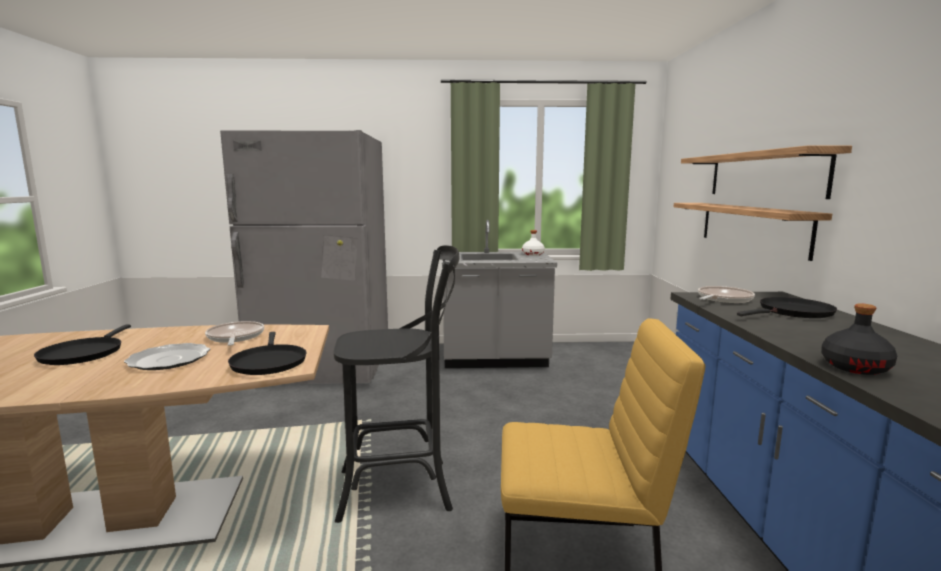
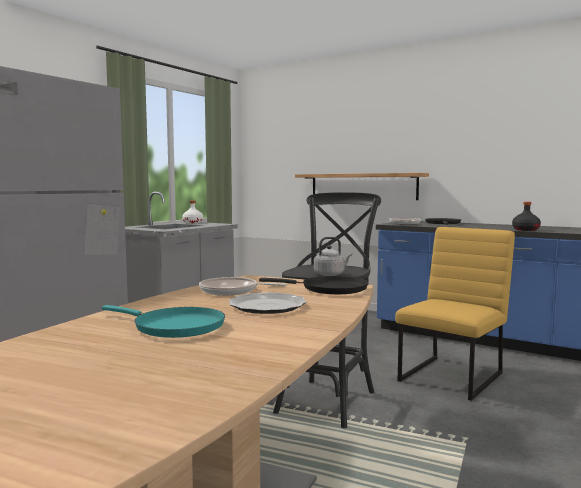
camera: 55 degrees left, 5 degrees down
(84, 353) = (174, 327): black frying pan -> turquoise frying pan
(361, 347) = (330, 274): none -> grey kettle
(763, 175) = (369, 154): shelf -> none

